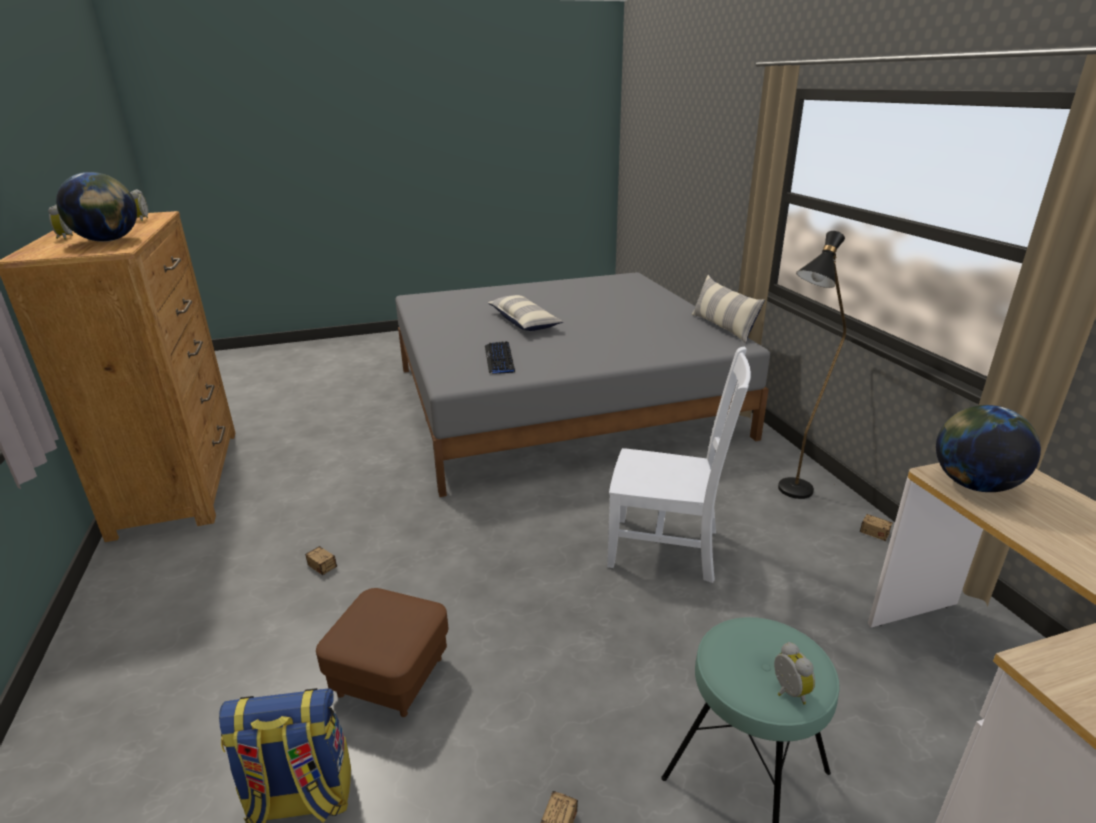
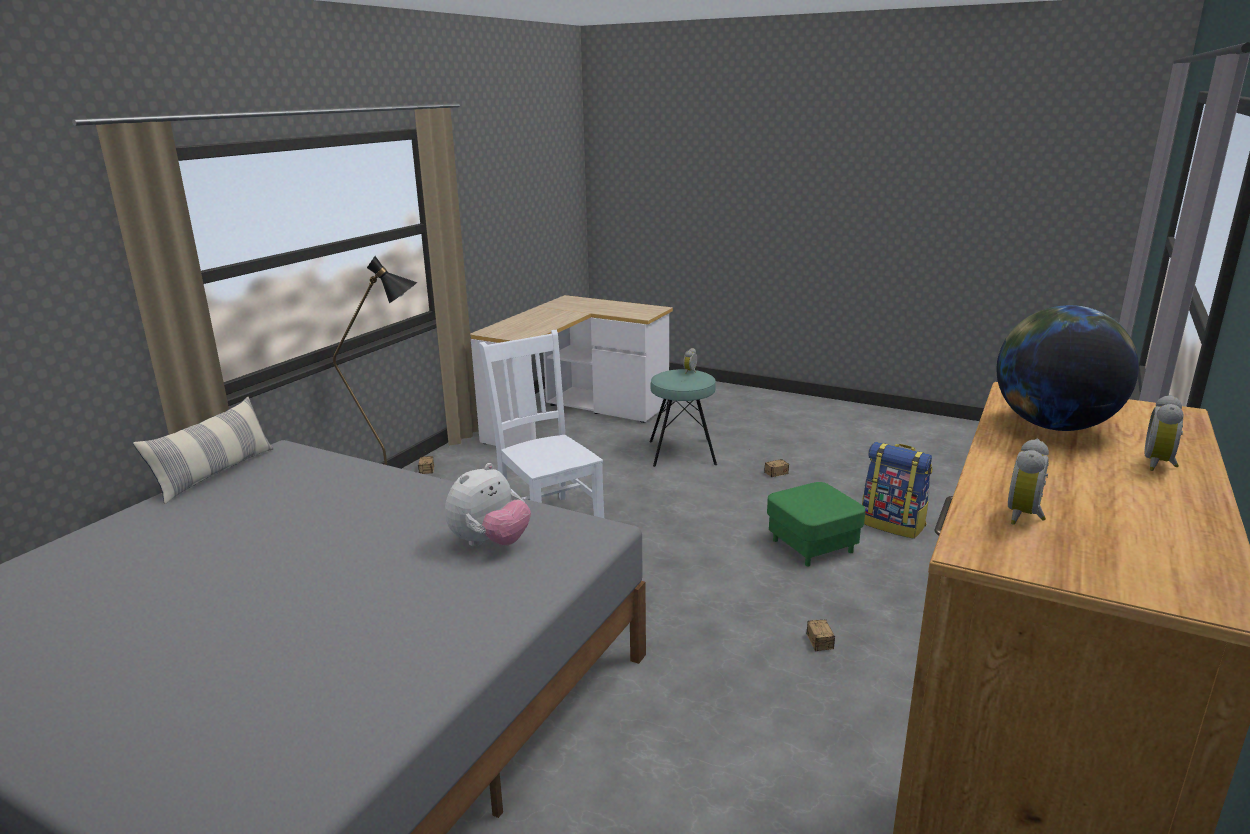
camera: 135 degrees left, 5 degrees down
(391, 677) = (812, 545): brown ottoman -> green ottoman
(499, 359) = (490, 543): keyboard -> plush toy
(524, 322) = (314, 600): pillow -> none
(973, 484) = (522, 333): globe -> none

